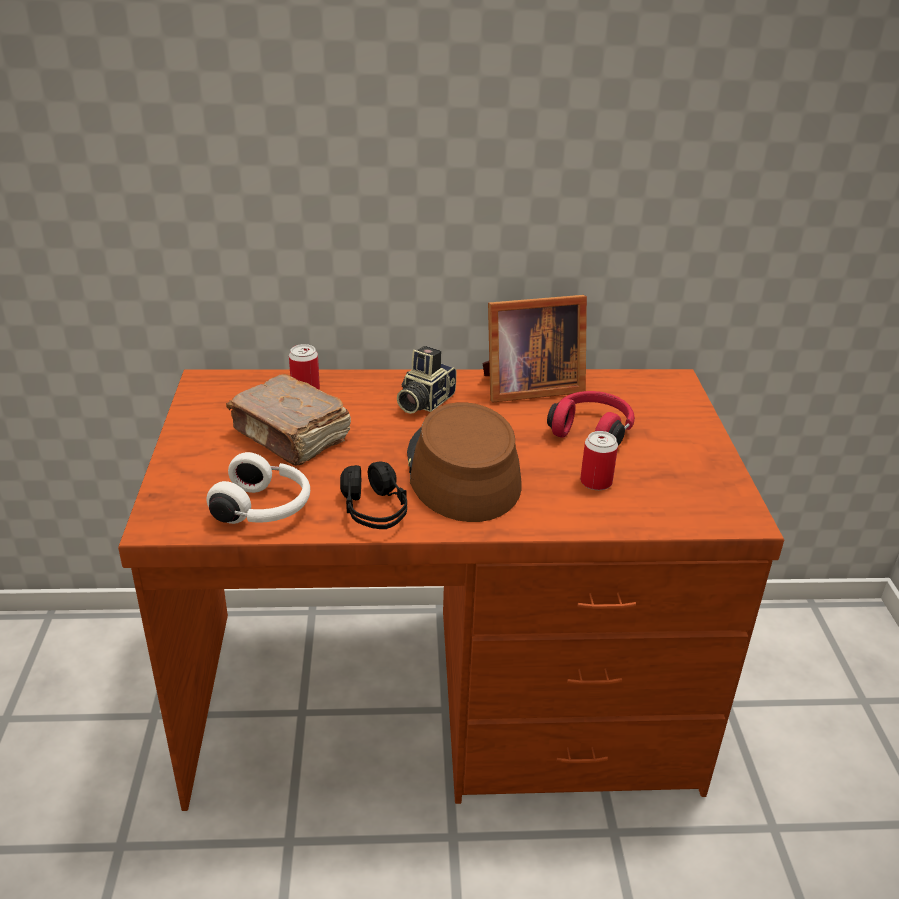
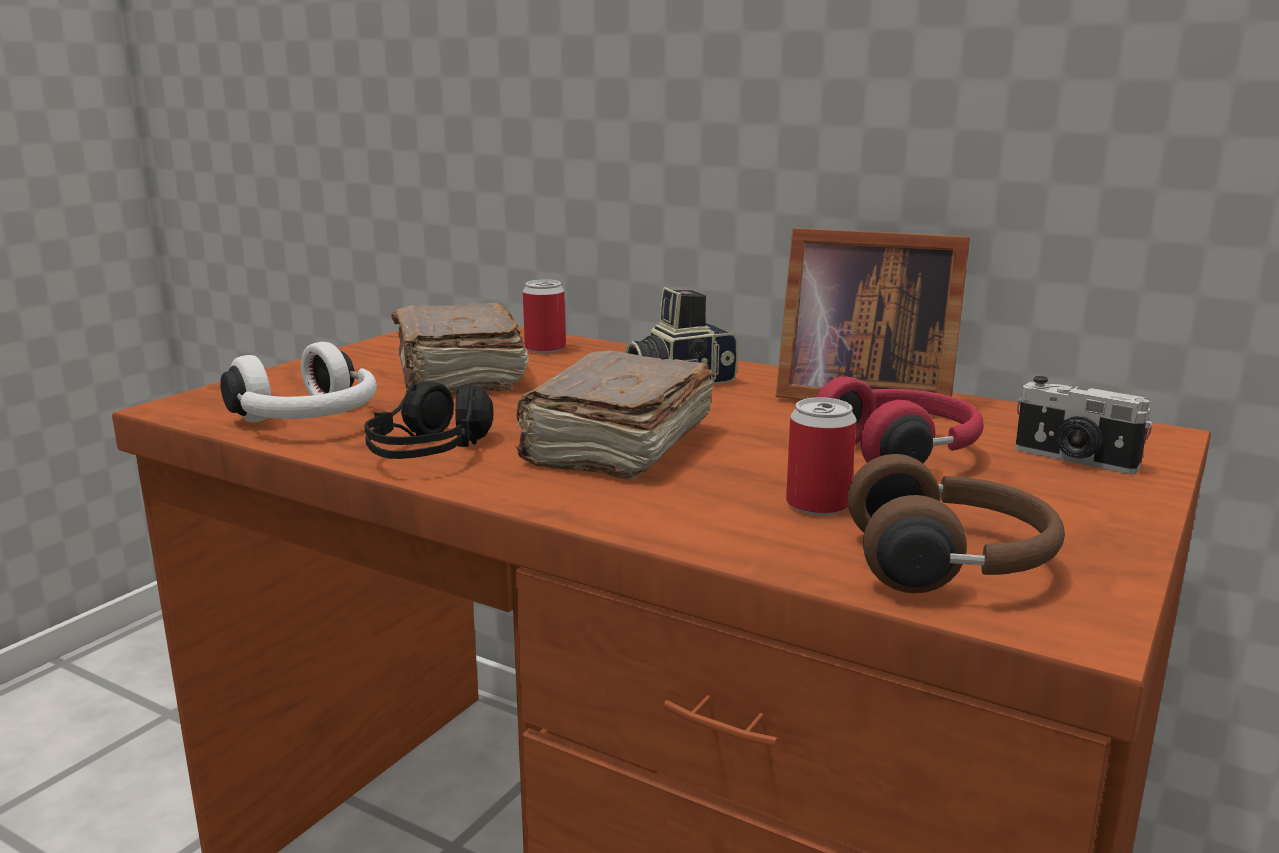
camera: 35 degrees right, 15 degrees down
(461, 471) = (616, 446): brown hat -> brown book
(662, 411) = (1074, 459): none -> camera
(679, 501) = (952, 564): none -> brown headphones

